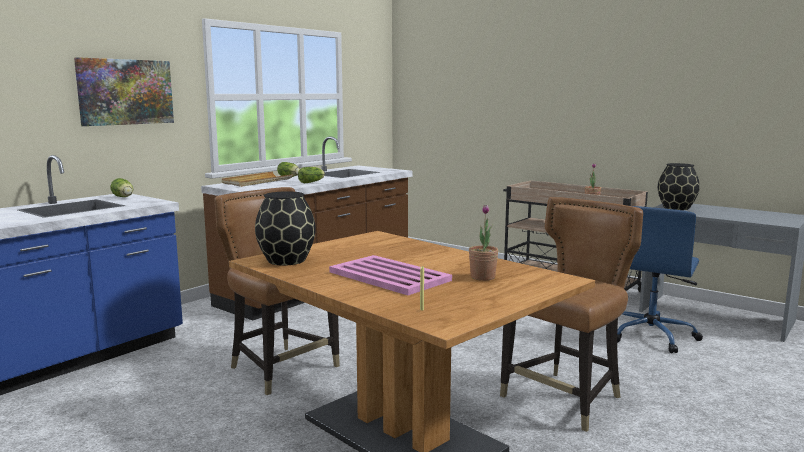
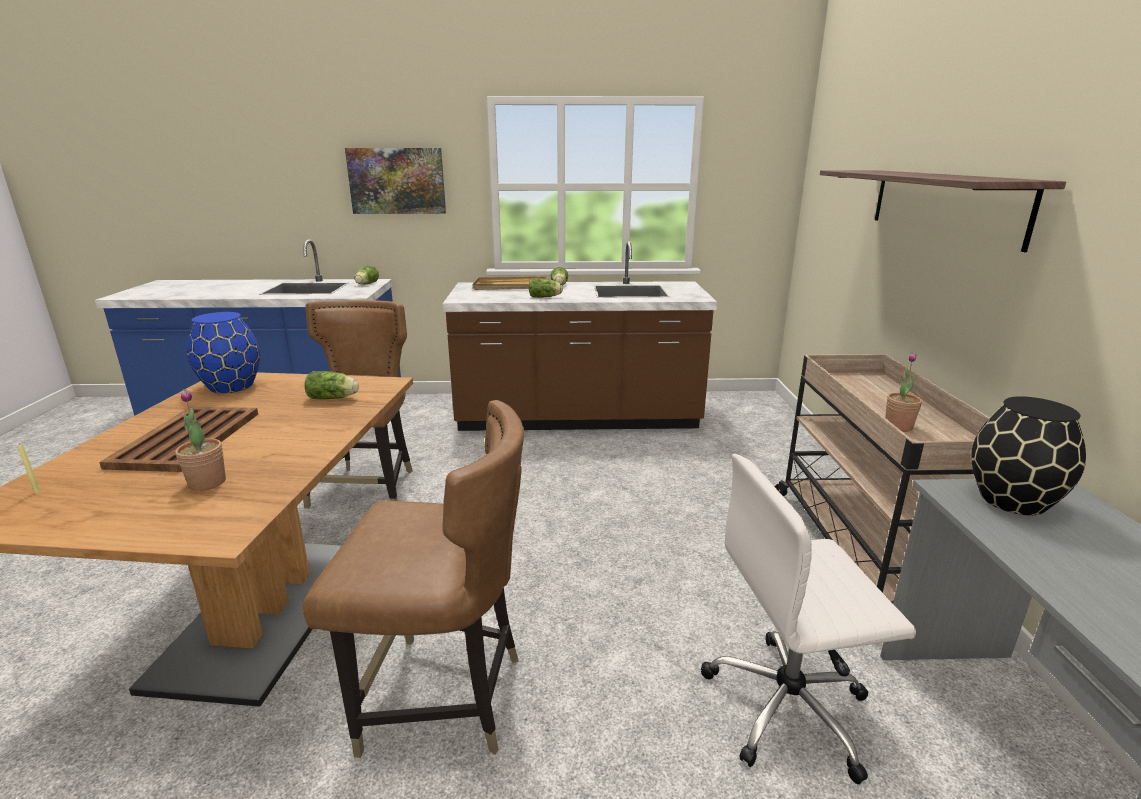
camera: 50 degrees right, 10 degrees up
(287, 260) = (232, 386): black vase -> blue vase
(381, 245) = (334, 398): none -> lettuce
(389, 276) = (186, 440): pink tray -> brown tray
(546, 95) = (943, 204): none -> shelf
(650, 335) = (789, 707): blue office chair -> white office chair

